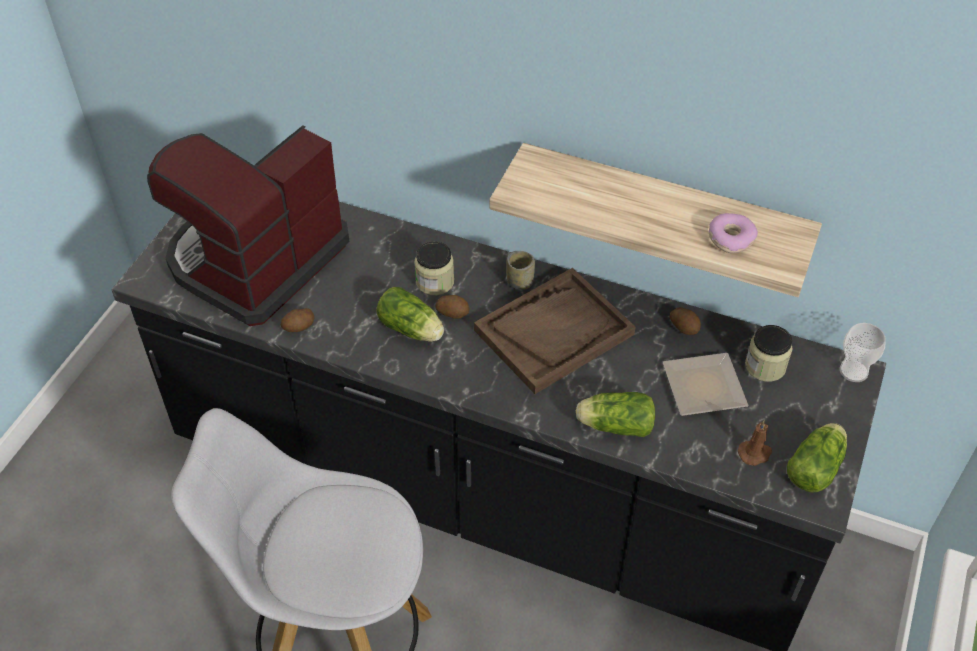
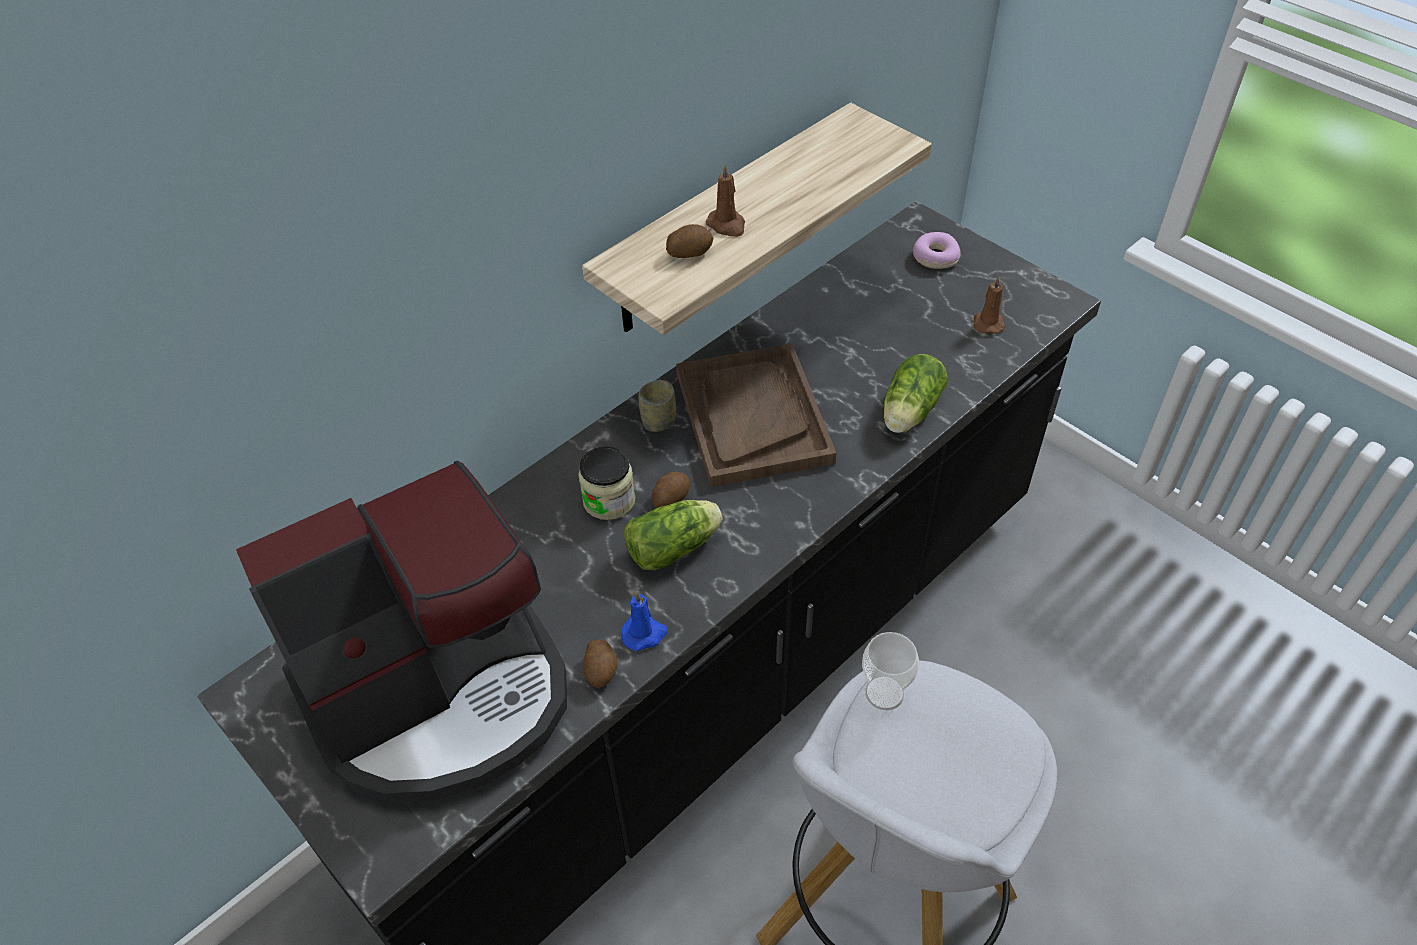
camera: 65 degrees left, 0 degrees up
(255, 260) = (440, 691): coffee machine -> coffee machine turned 90 degrees counterclockwise
(335, 338) = (644, 634): none -> blue candle
(610, 198) = (727, 225): none -> brown candle
(684, 327) = (802, 313): potato -> potato (689, 252)
(700, 386) = (886, 329): plate -> none
(730, 238) = (840, 163): donut -> donut (935, 257)
(765, 366) = (883, 276): jar -> none
(816, 466) = (1019, 288): lettuce -> none
(853, 371) = (917, 223): cup -> cup (884, 693)

